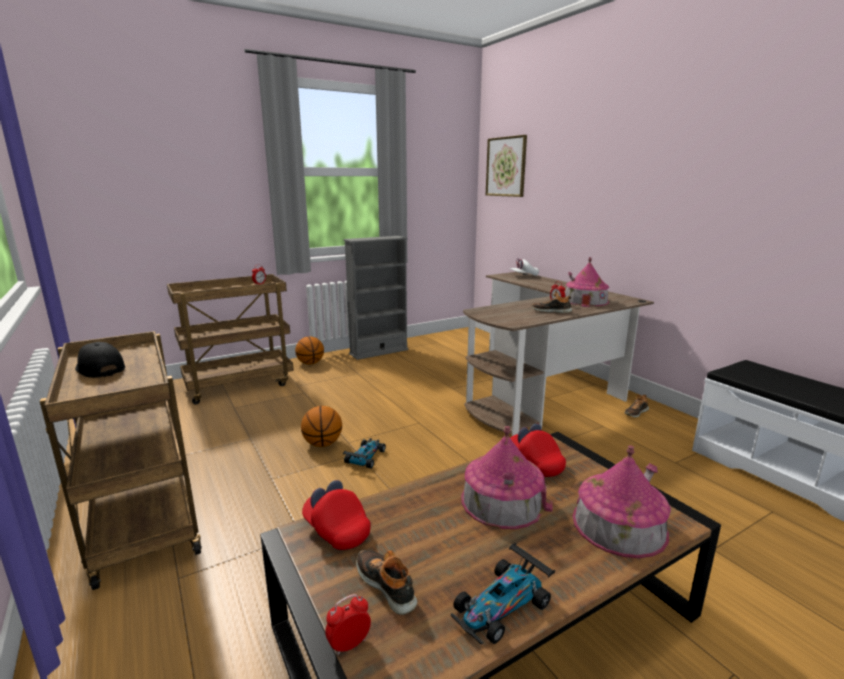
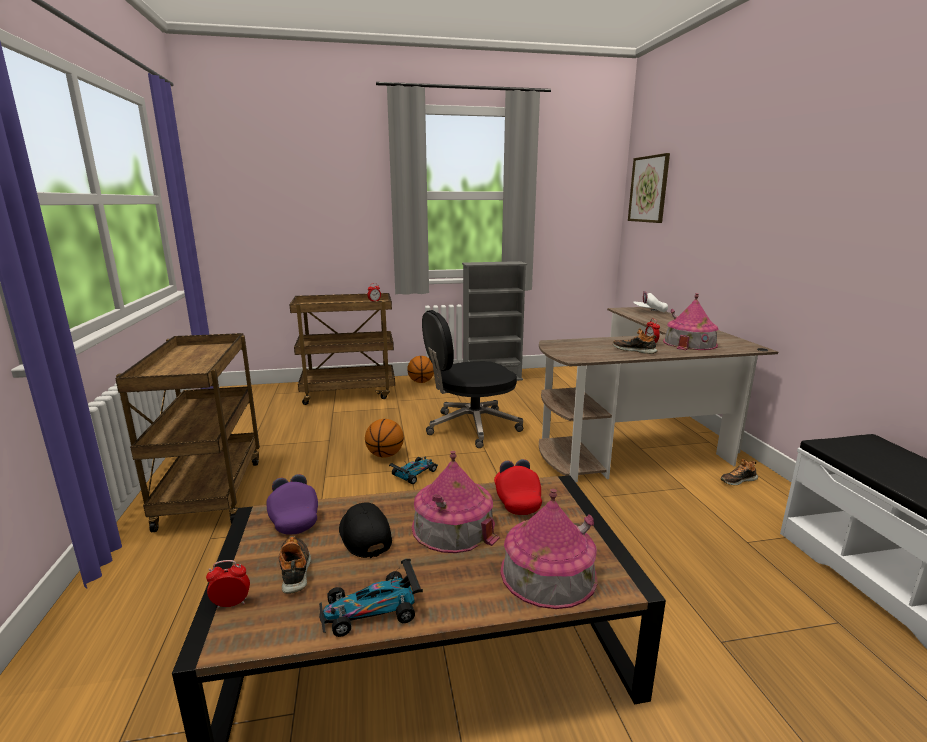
camera: 20 degrees right, 0 degrees up
(100, 369) = (185, 358): black cap -> black cap (364, 535)
(336, 530) = (293, 518): red cap -> purple cap
(390, 401) = (471, 427): none -> black office chair

